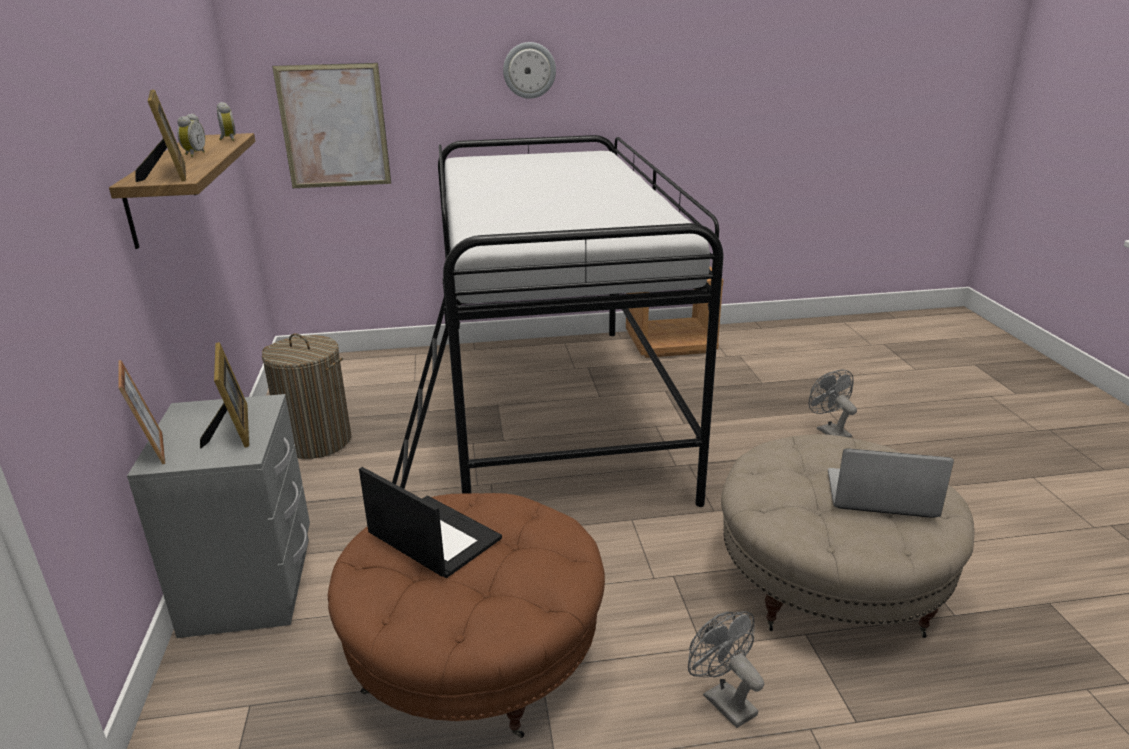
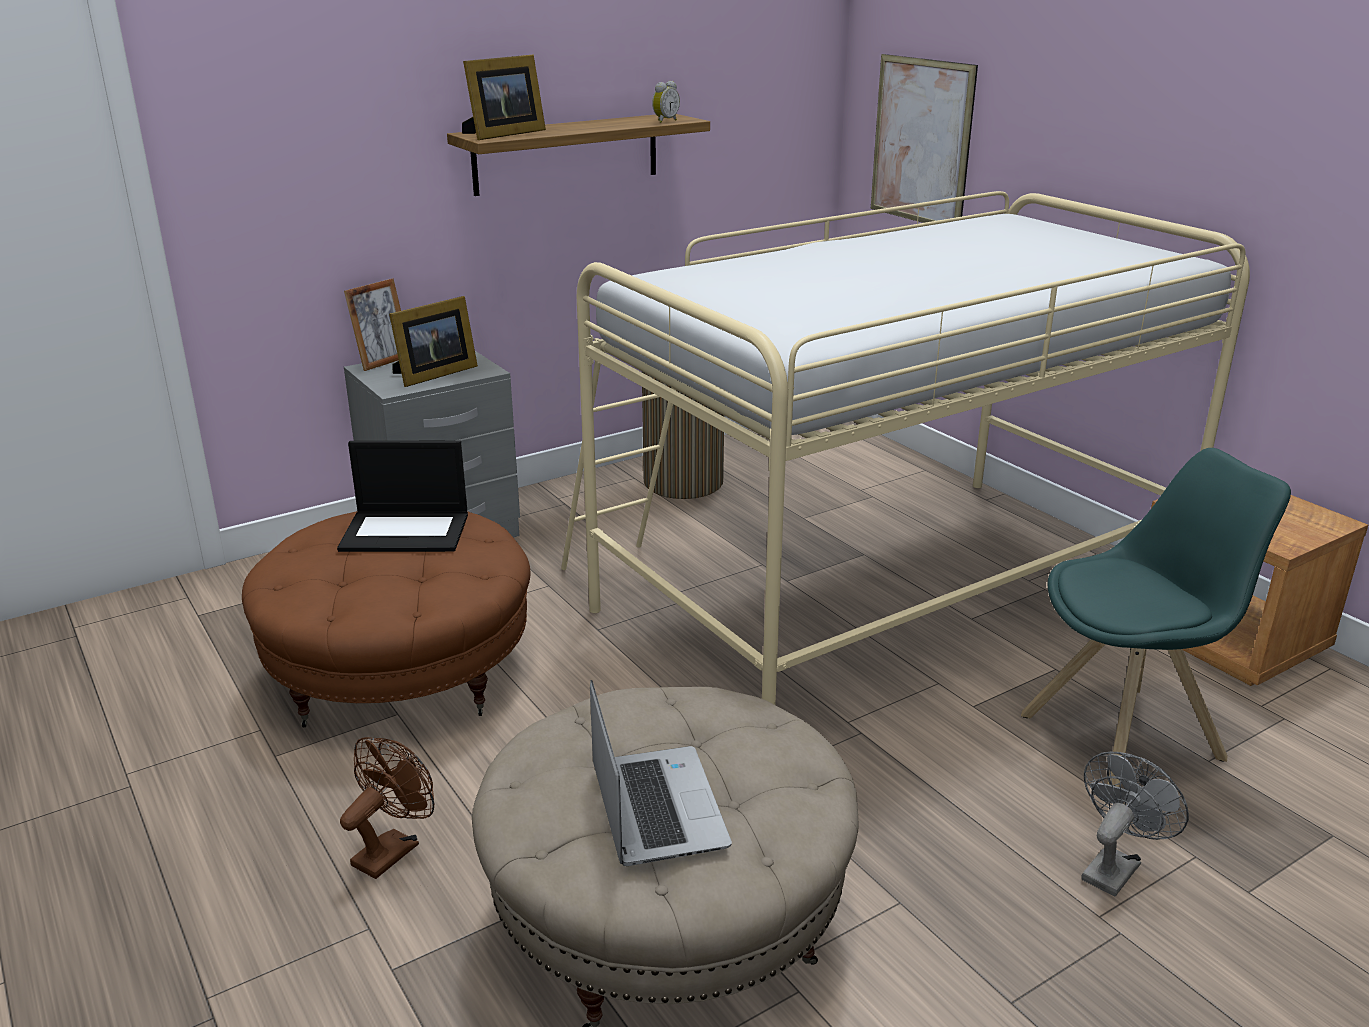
camera: 65 degrees right, 0 degrees up
(193, 154) = (586, 126): alarm clock -> none
(432, 537) = (407, 531): laptop -> laptop turned 75 degrees clockwise
(529, 70) = (1153, 105): wall clock -> none
(552, 414) = (882, 596): black bed -> beige bed
(723, 700) = (392, 849): grey fan -> brown fan
(734, 394) = (1124, 737): none -> turquoise chair

